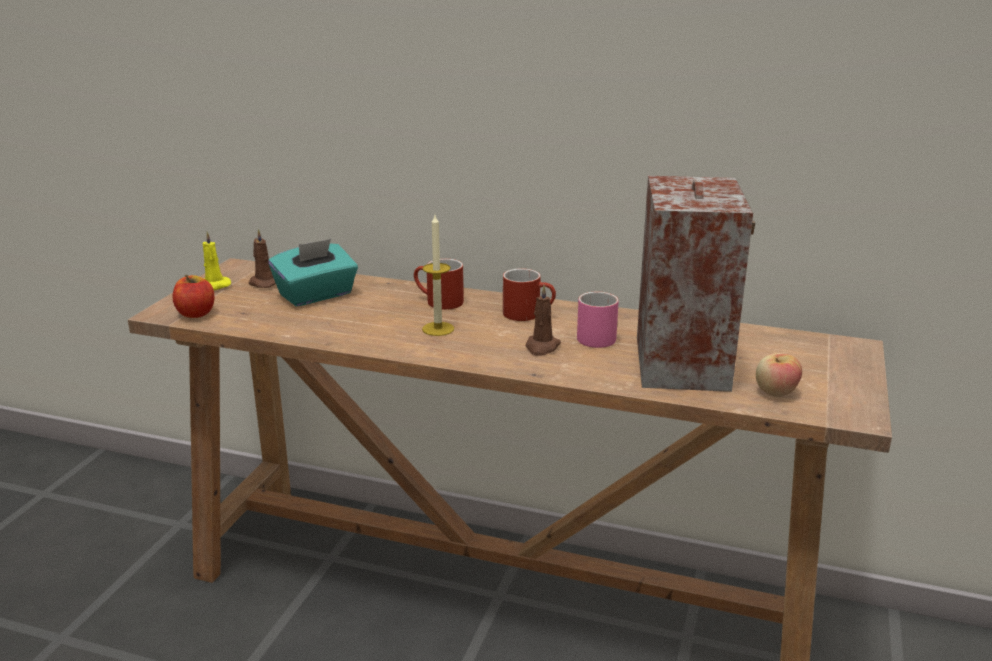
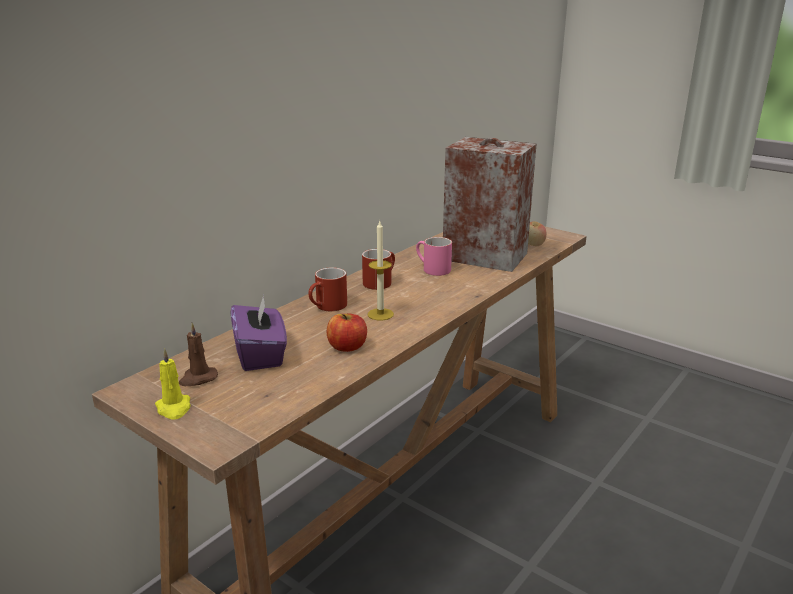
camera: 70 degrees left, 0 degrees up
(196, 313) = (243, 422): apple -> apple (347, 347)
(316, 295) = (261, 354): turquoise tissue box -> purple tissue box
(542, 347) = (437, 287): brown candle -> none

